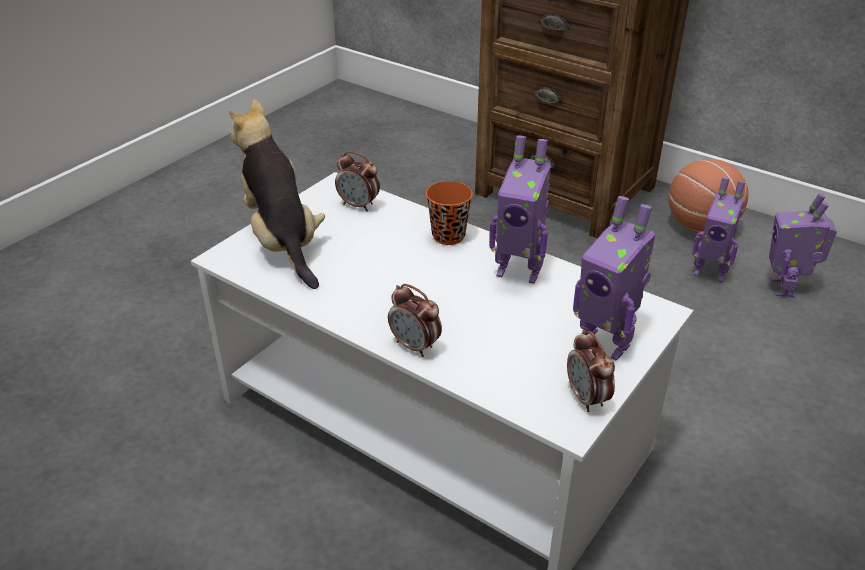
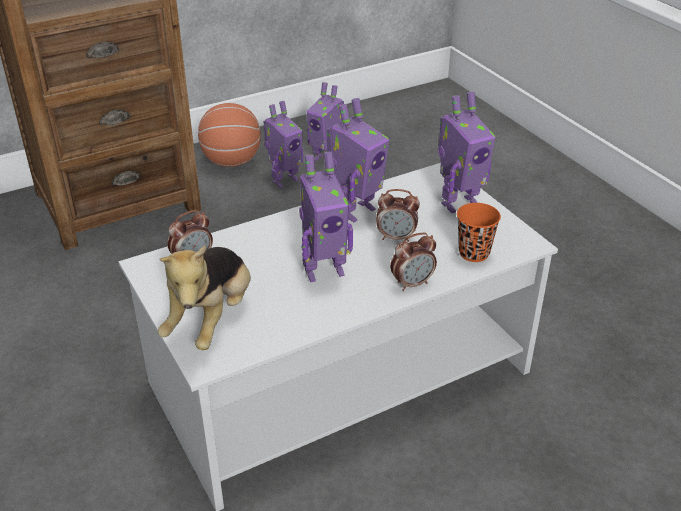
camera: 65 degrees left, 0 degrees up
(283, 241) = (211, 319): plush toy -> plush toy turned 75 degrees counterclockwise
(396, 281) = (323, 270): none -> toy robot
(448, 236) = (283, 228): orange cup -> orange cup (474, 253)
(587, 398) = (508, 228): alarm clock -> alarm clock (396, 237)

